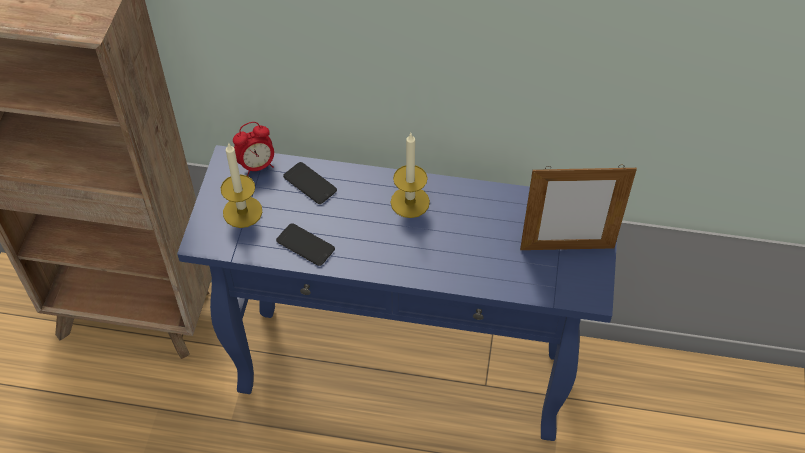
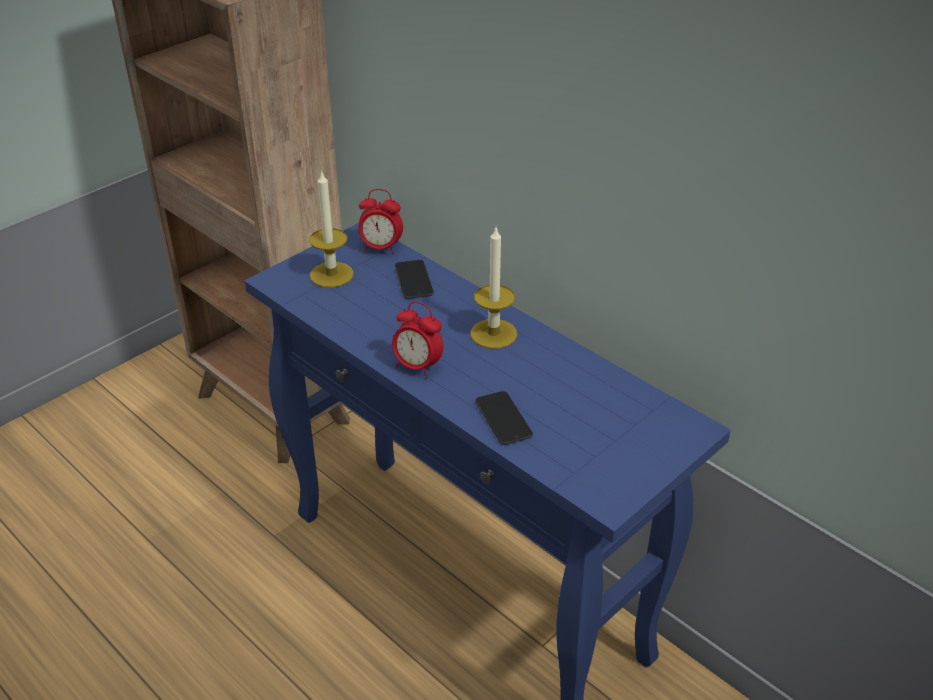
camera: 35 degrees right, 15 degrees down
(305, 245) = (359, 322): phone -> phone (503, 419)
(383, 260) = (417, 366): none -> alarm clock
(567, 248) = (622, 445): picture frame -> none

